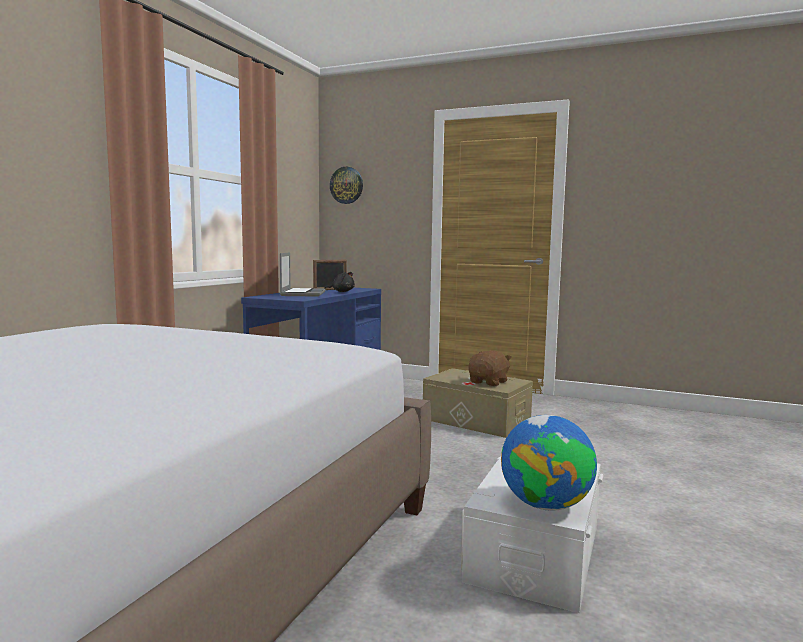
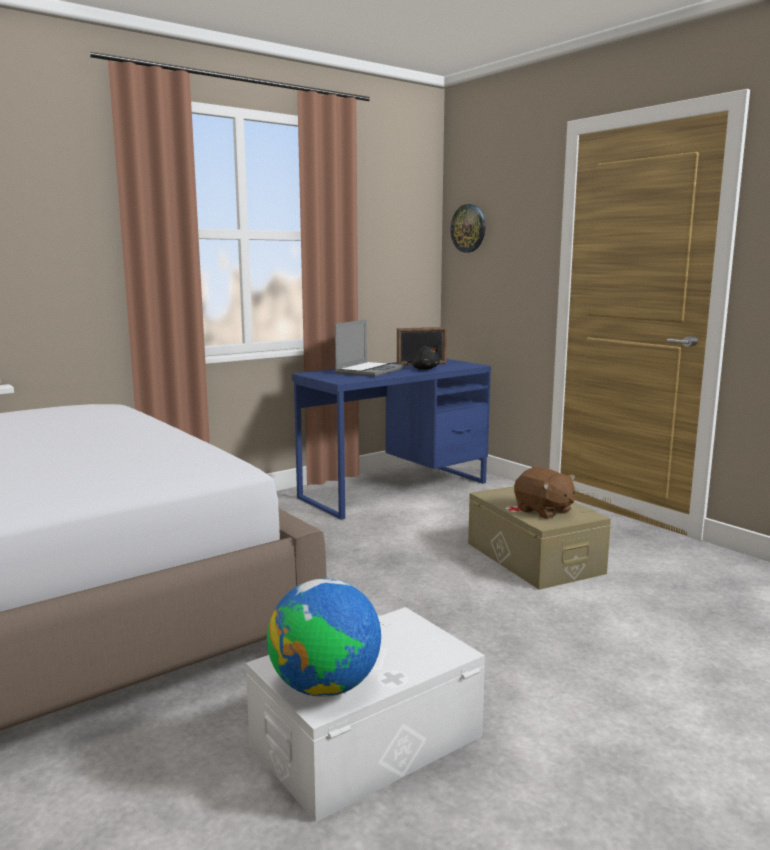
camera: 30 degrees right, 5 degrees up
(489, 382) = (543, 511): brown plush toy -> brown plush toy turned 75 degrees clockwise

